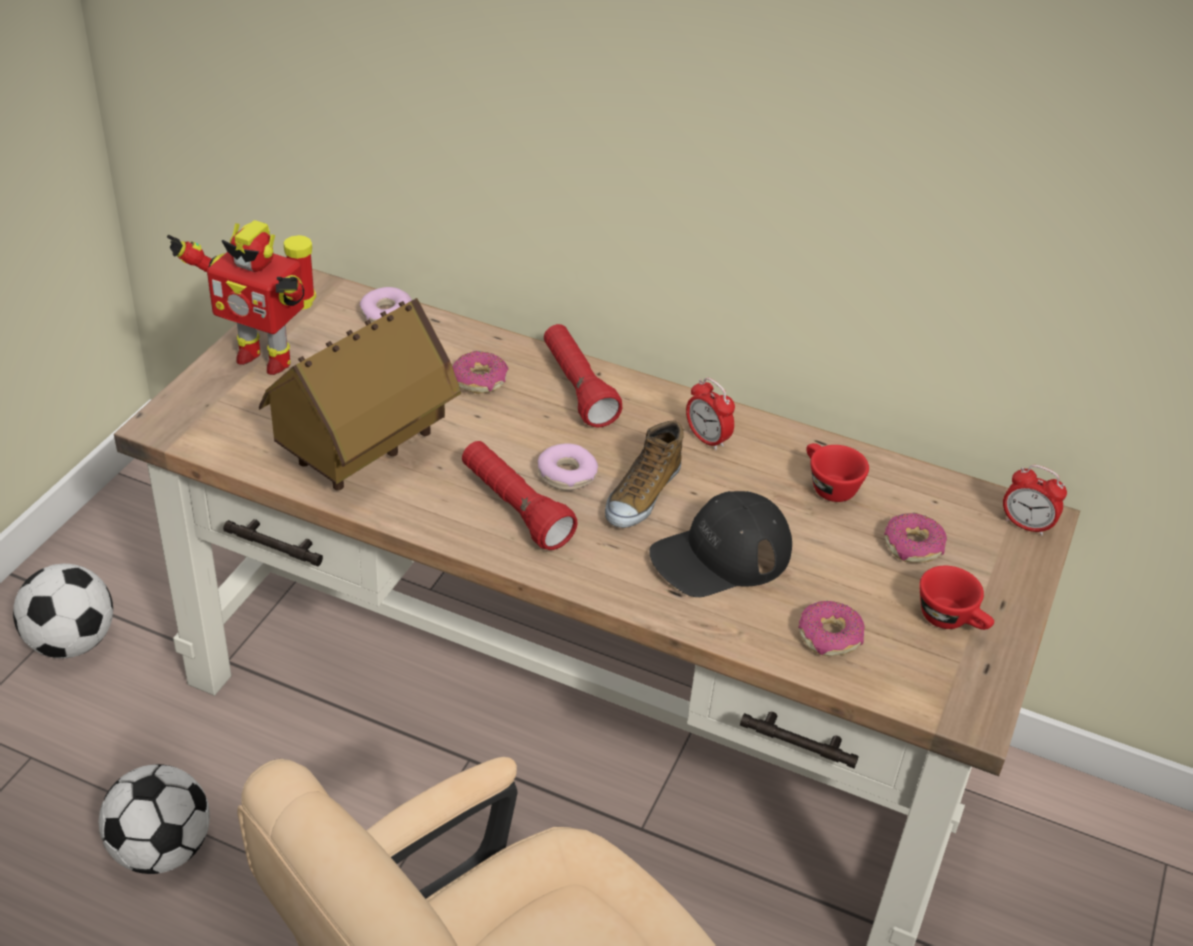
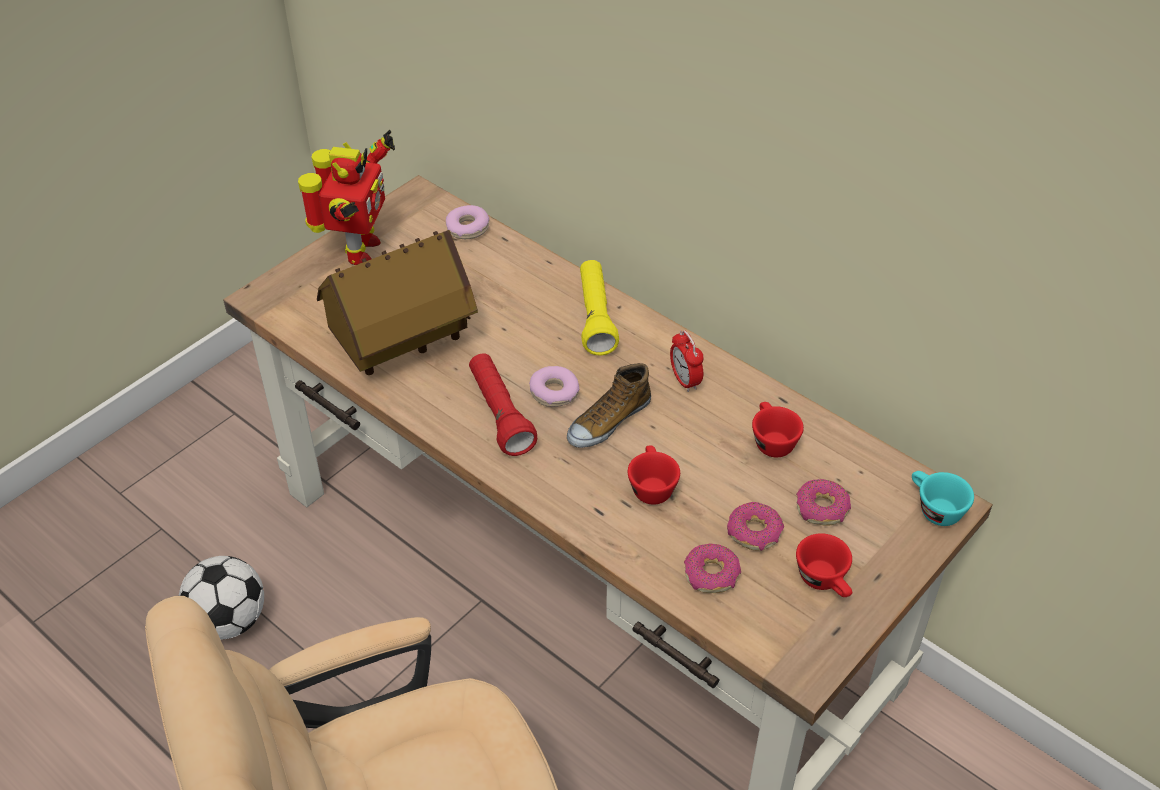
camera: 20 degrees right, 5 degrees up
(71, 642) = (217, 444): football -> none
(264, 356) = (358, 251): toy robot -> toy robot turned 120 degrees counterclockwise
(480, 381) = (518, 298): donut -> donut (754, 533)
(577, 388) = (595, 318): red flashlight -> yellow flashlight
(720, 555) = (651, 486): black cap -> red cup
(1025, 525) = (934, 509): alarm clock -> turquoise cup

